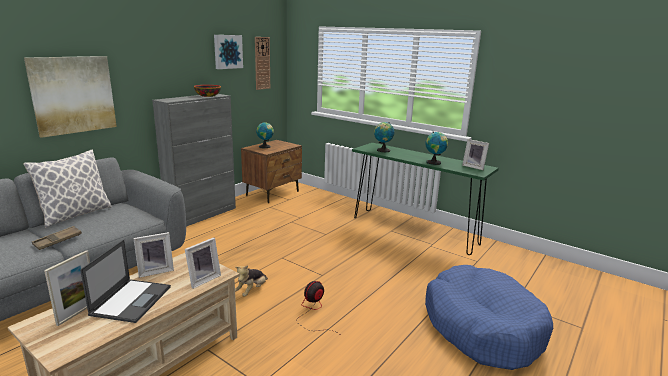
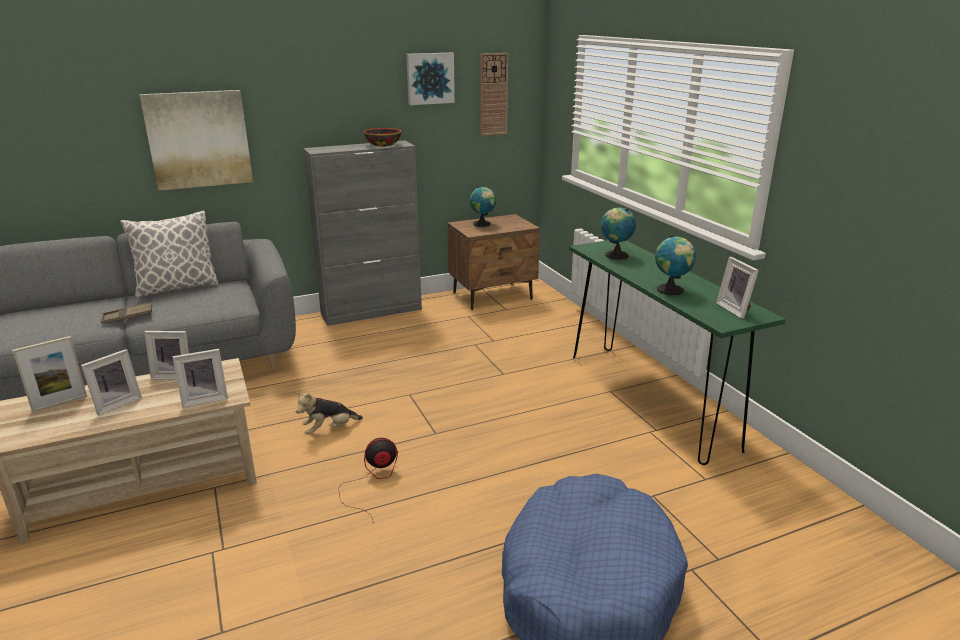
camera: 30 degrees right, 5 degrees up
(132, 300) = (116, 403): laptop -> picture frame

